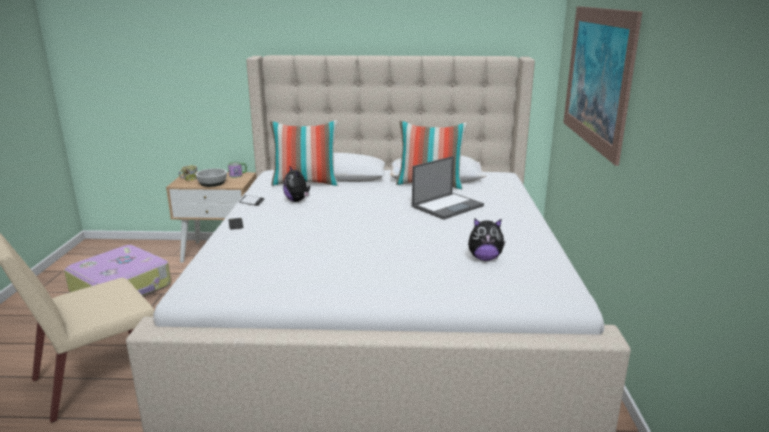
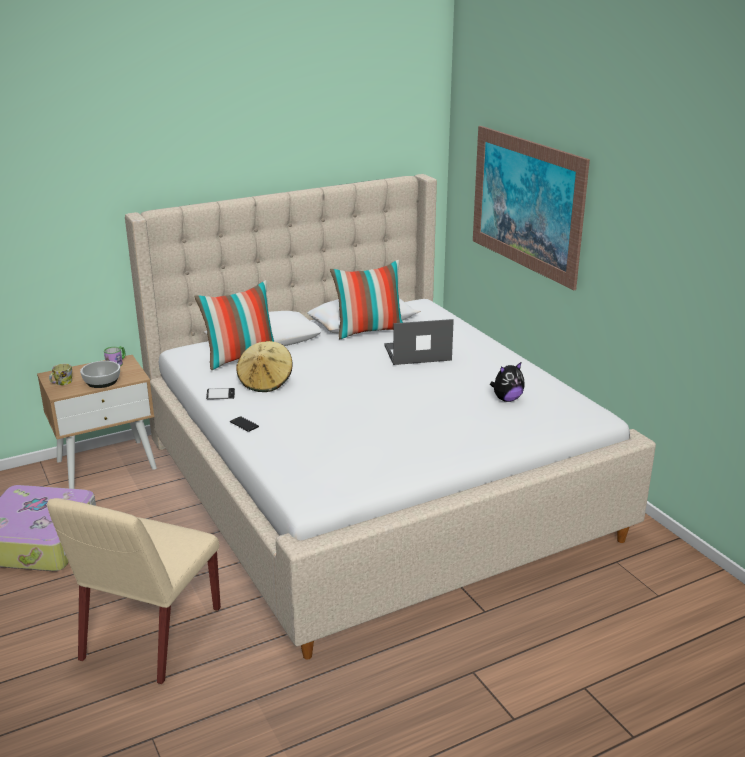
camera: 30 degrees left, 5 degrees up
(297, 201) = (265, 382): plush toy -> beige hat
(448, 206) = (416, 353): laptop -> laptop turned 120 degrees counterclockwise

